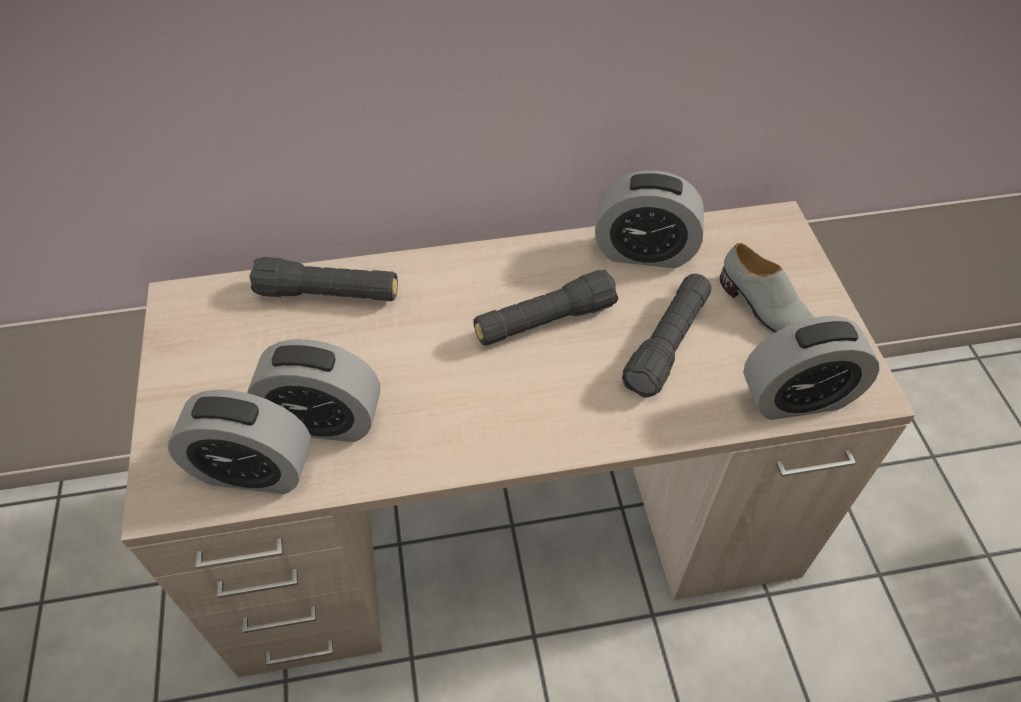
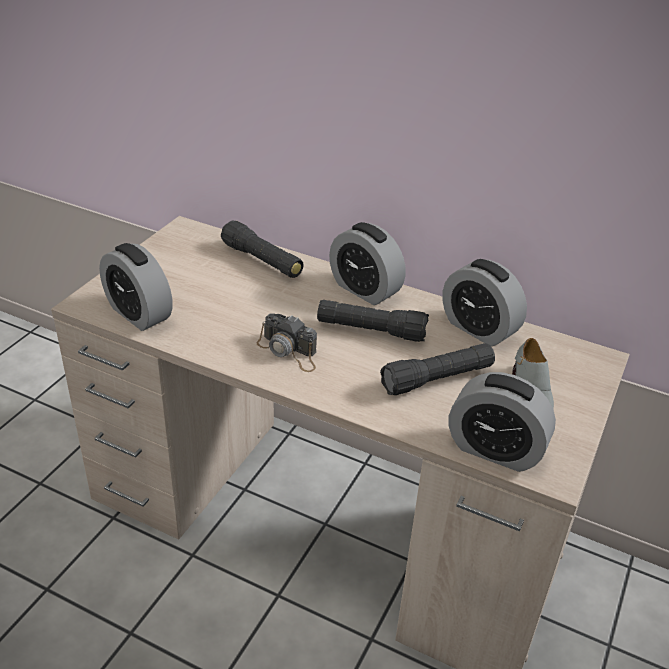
camera: 35 degrees right, 15 degrees down
(323, 420) = (196, 311): alarm clock -> alarm clock (364, 290)
(487, 407) = (289, 351): none -> camera

